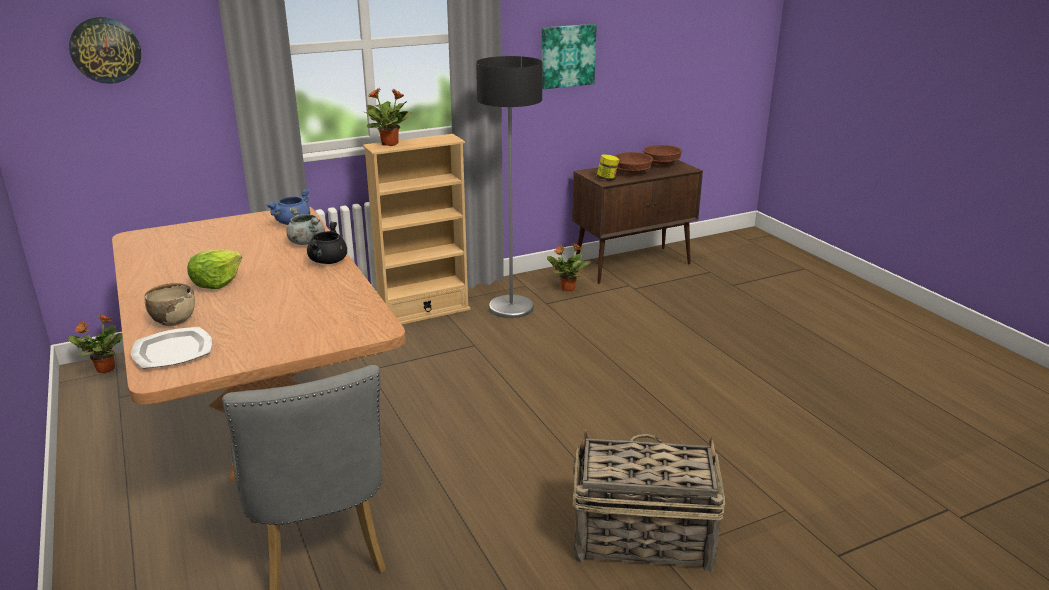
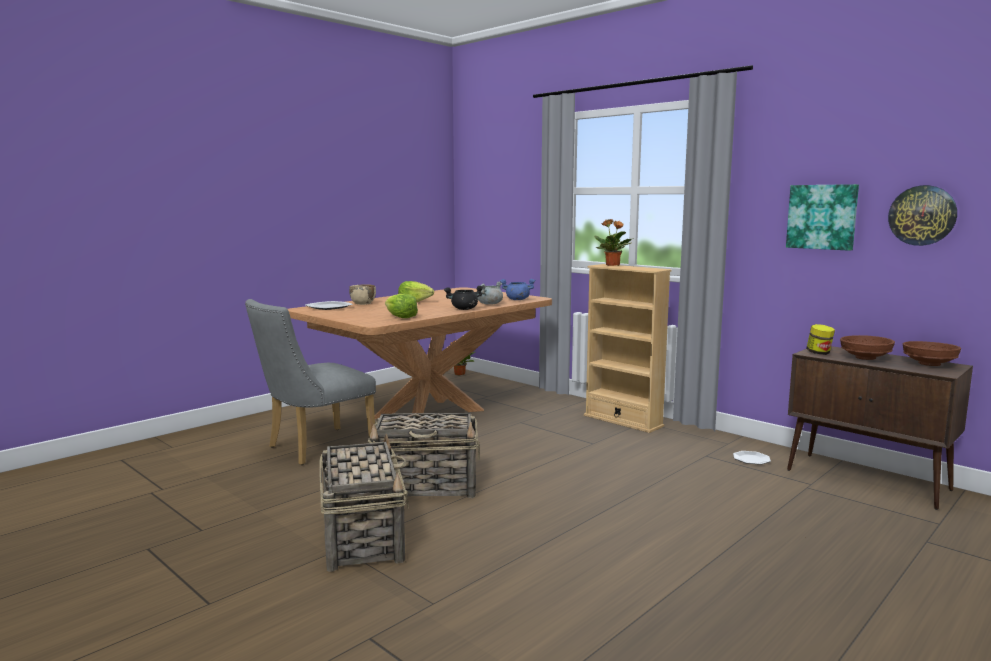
camera: 70 degrees right, 15 degrees down
(105, 50) = (499, 184): wall clock -> wall clock (922, 215)
(345, 306) = (400, 317): none -> lettuce
(511, 307) = (676, 445): floor lamp -> none
(525, 471) = (427, 486): none -> basket
(567, 288) = (751, 459): potted plant -> plate

